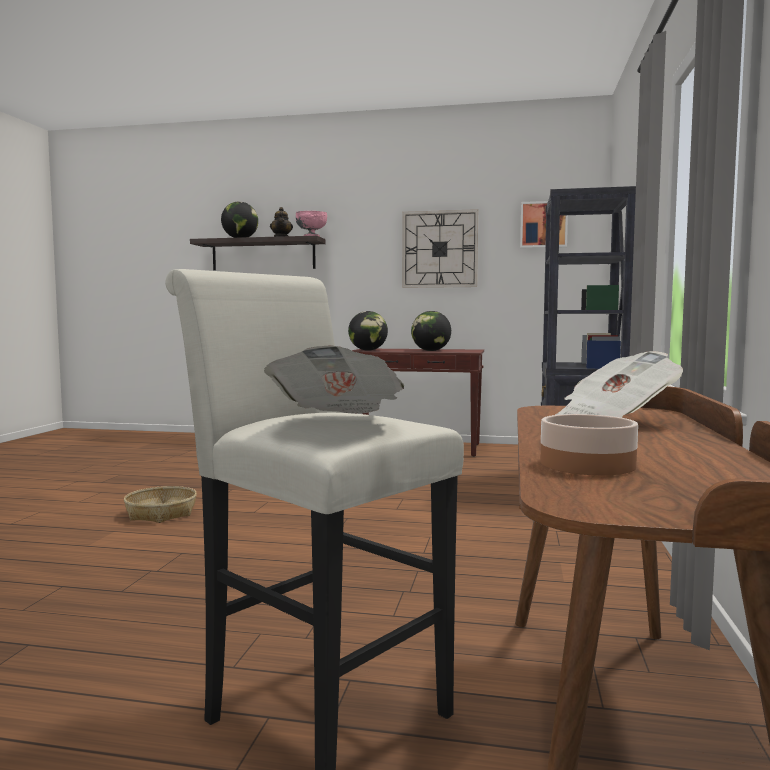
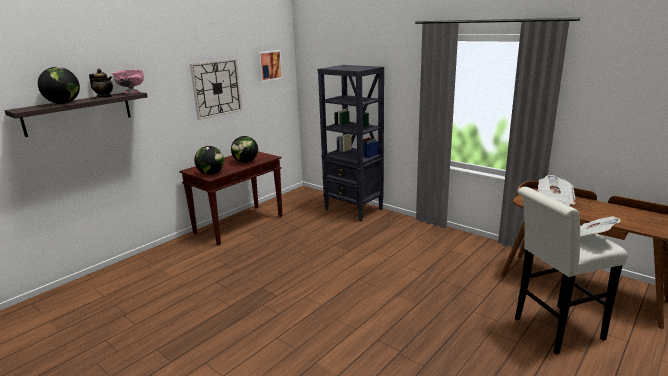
camera: 60 degrees left, 15 degrees up
(161, 513) = (293, 339): basket -> none
(588, 465) = (629, 223): bowl -> none

